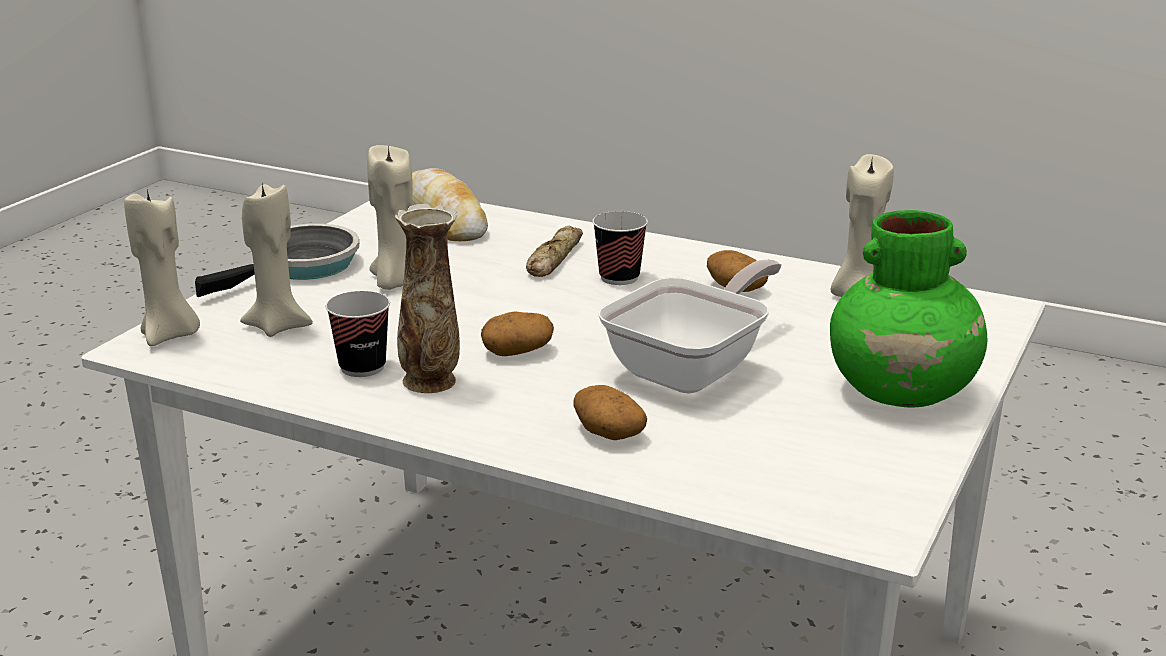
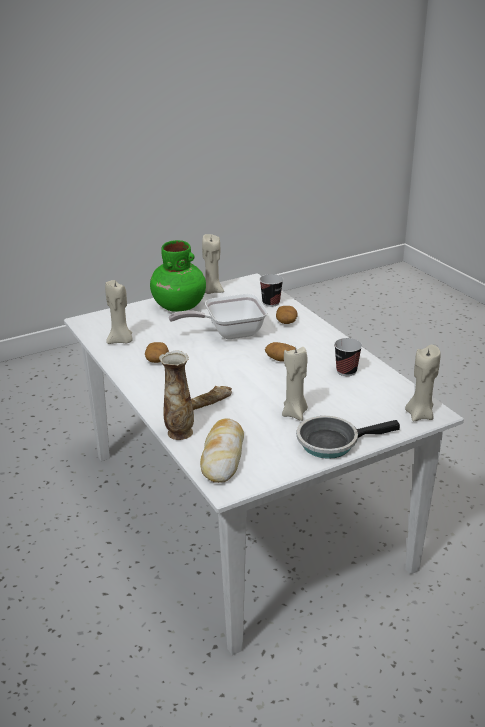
camera: 145 degrees left, 5 degrees up
(277, 326) = (368, 404): beige candle -> beige candle (212, 291)
(431, 381) = (325, 357): vase -> vase (179, 432)
(619, 277) = (193, 381): cup -> cup (271, 303)

